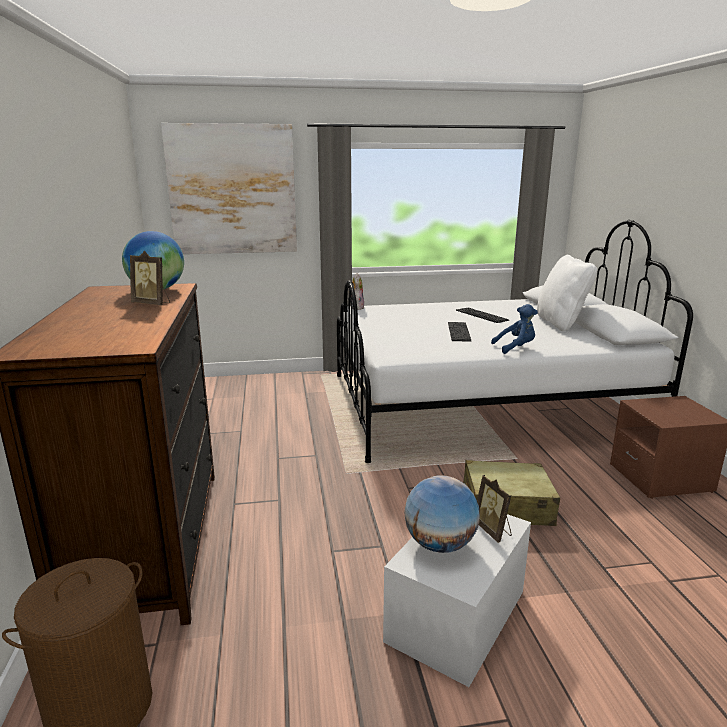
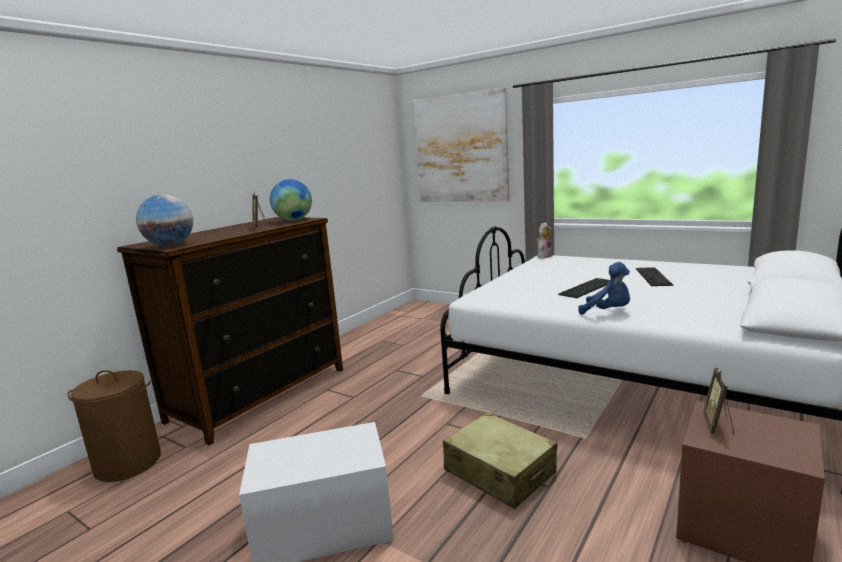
camera: 45 degrees right, 5 degrees down
(439, 544) = (300, 448): globe -> globe (170, 245)
(493, 530) = (348, 457): picture frame -> picture frame (718, 426)
(560, 323) = (735, 297): white pillow -> none

